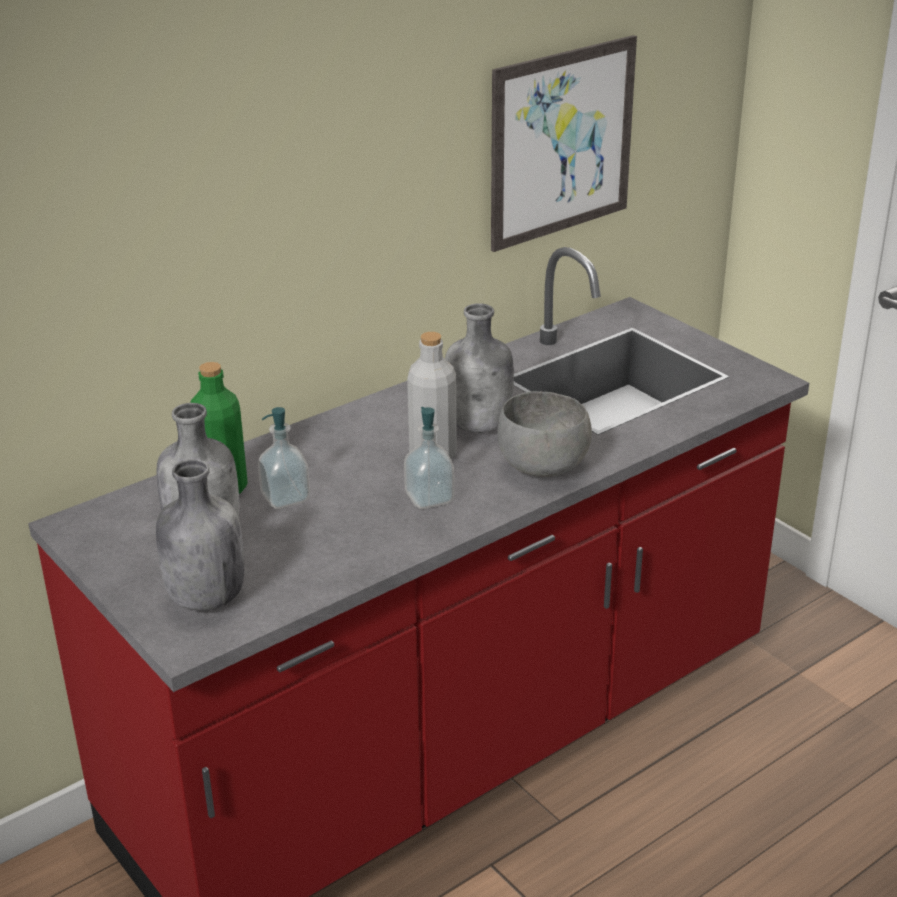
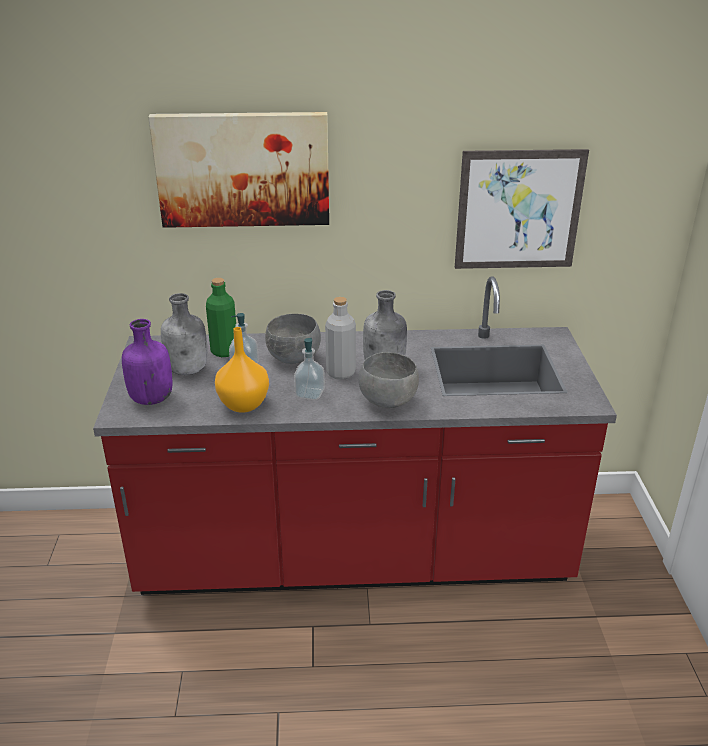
camera: 35 degrees right, 0 degrees up
(195, 169) = (243, 169): none -> picture
(204, 598) = (151, 398): grey bottle -> purple bottle
(343, 460) = (294, 359): none -> grey bowl
(357, 548) = (244, 404): none -> orange vase

